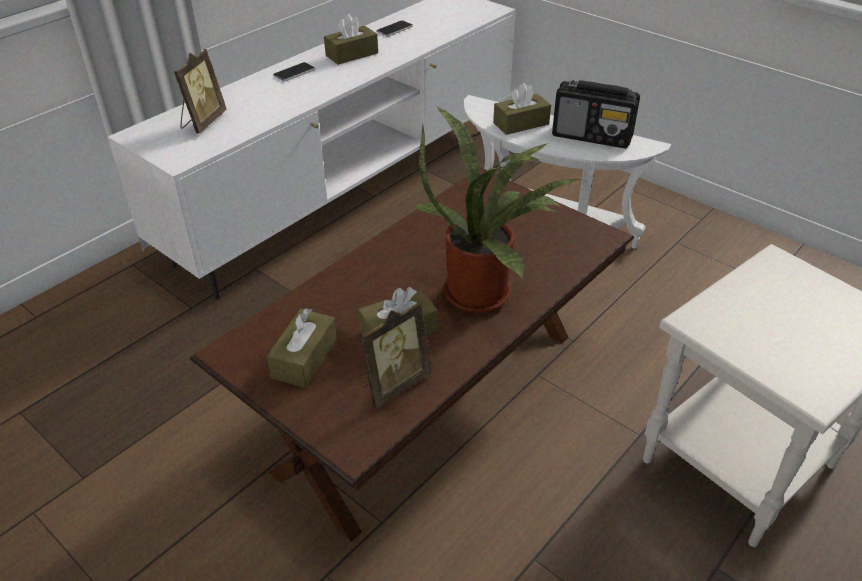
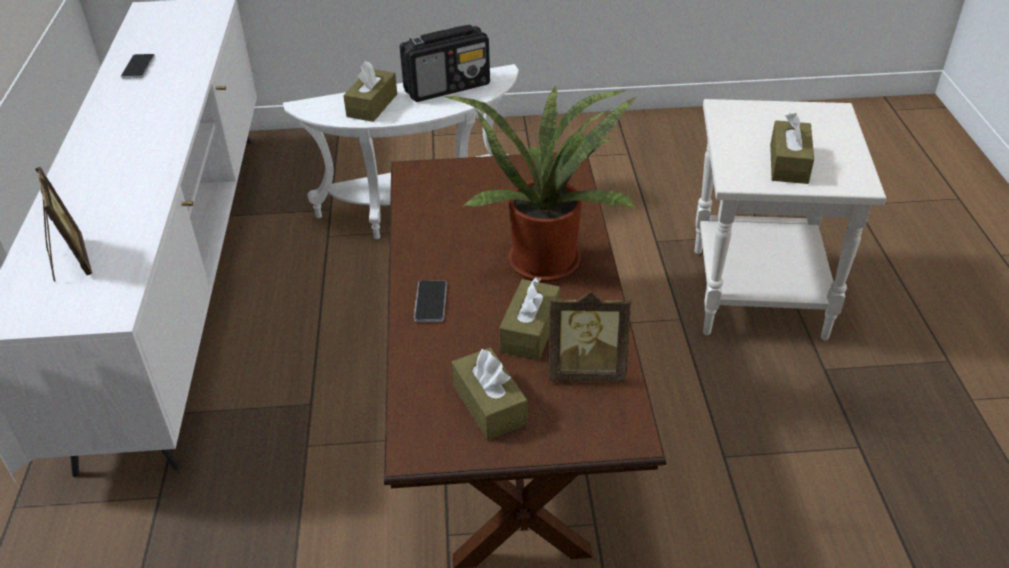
camera: 45 degrees left, 0 degrees up
(294, 73) = (94, 160): phone -> phone (430, 302)
(352, 54) = (131, 112): brown tissue box -> brown tissue box (788, 164)
(393, 384) = (586, 370): picture frame -> picture frame turned 90 degrees clockwise

